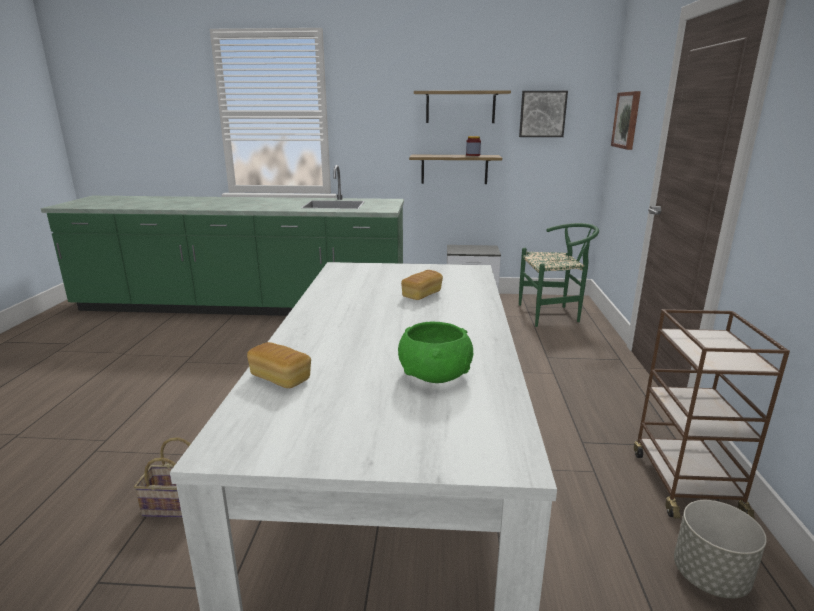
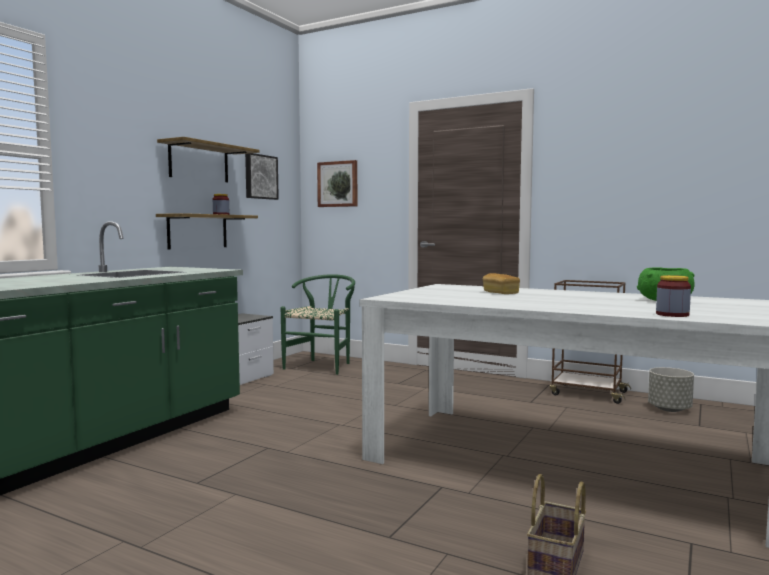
camera: 65 degrees left, 15 degrees down
(280, 378) = (672, 314): bread -> jar

